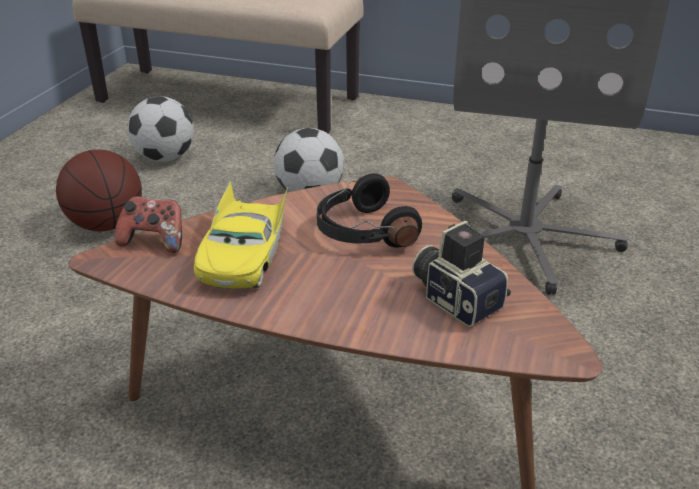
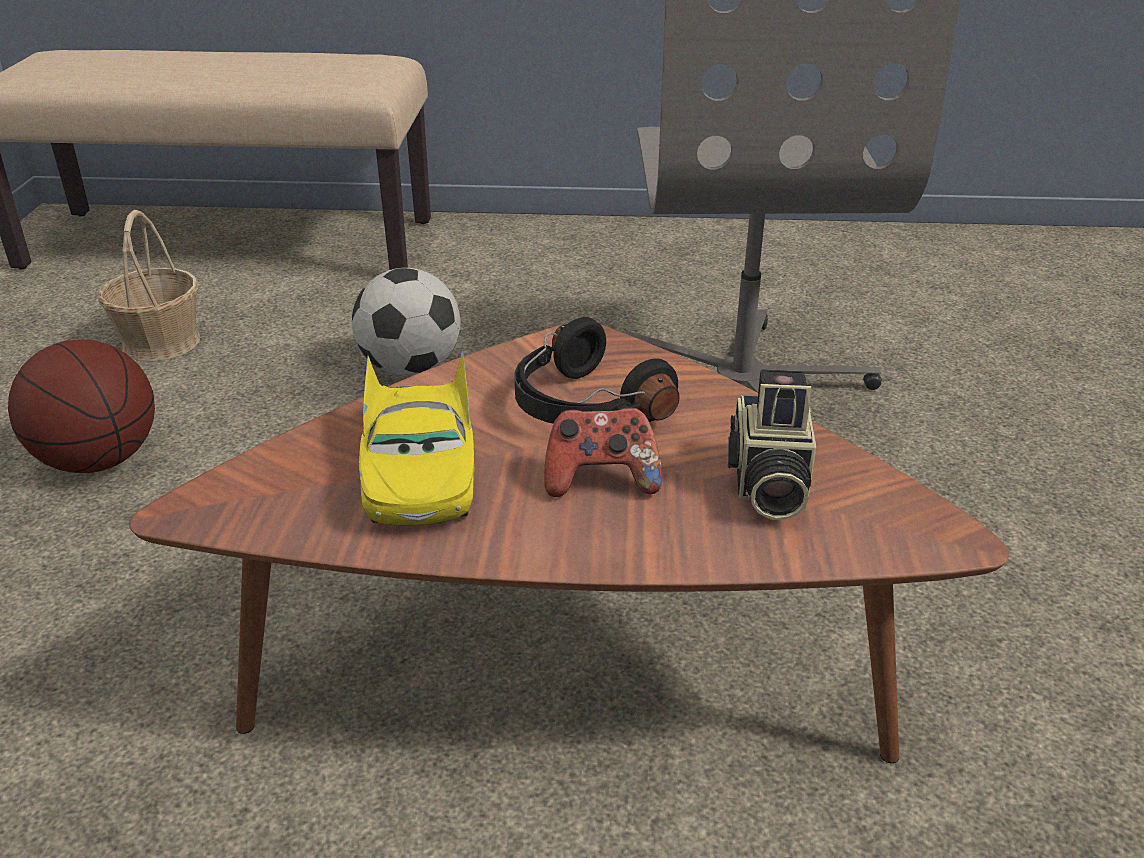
camera: 15 degrees left, 0 degrees up
(154, 241) = (263, 470): game controller -> game controller (601, 480)
(165, 158) = (160, 343): football -> basket
(457, 298) = (767, 484): camera -> camera turned 120 degrees counterclockwise

